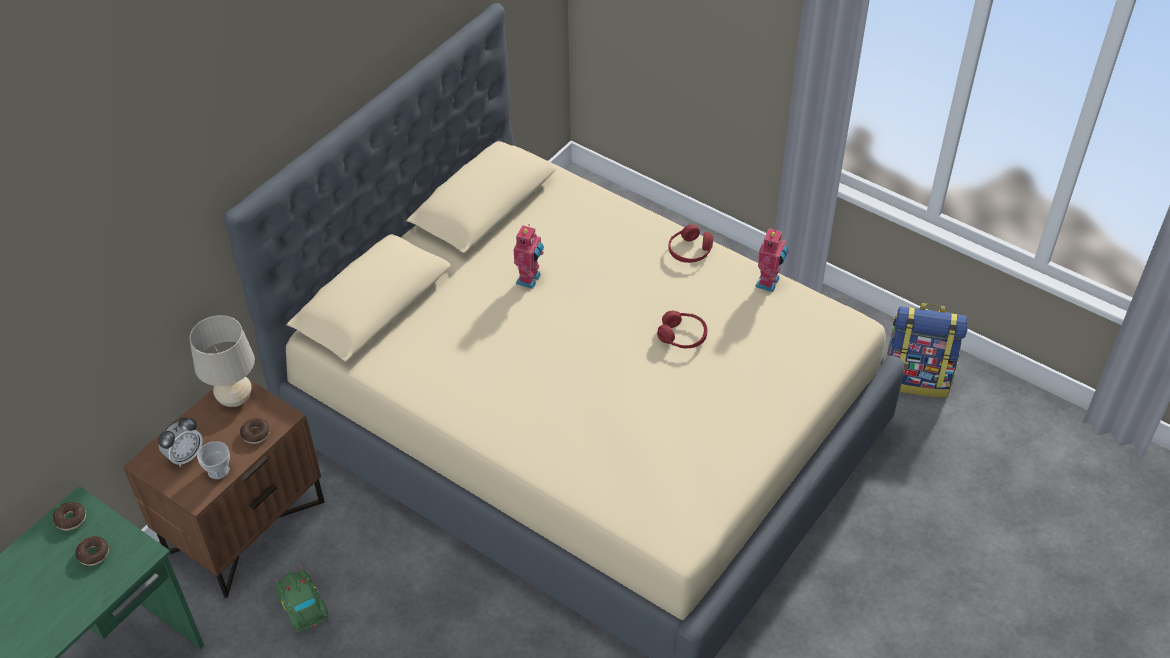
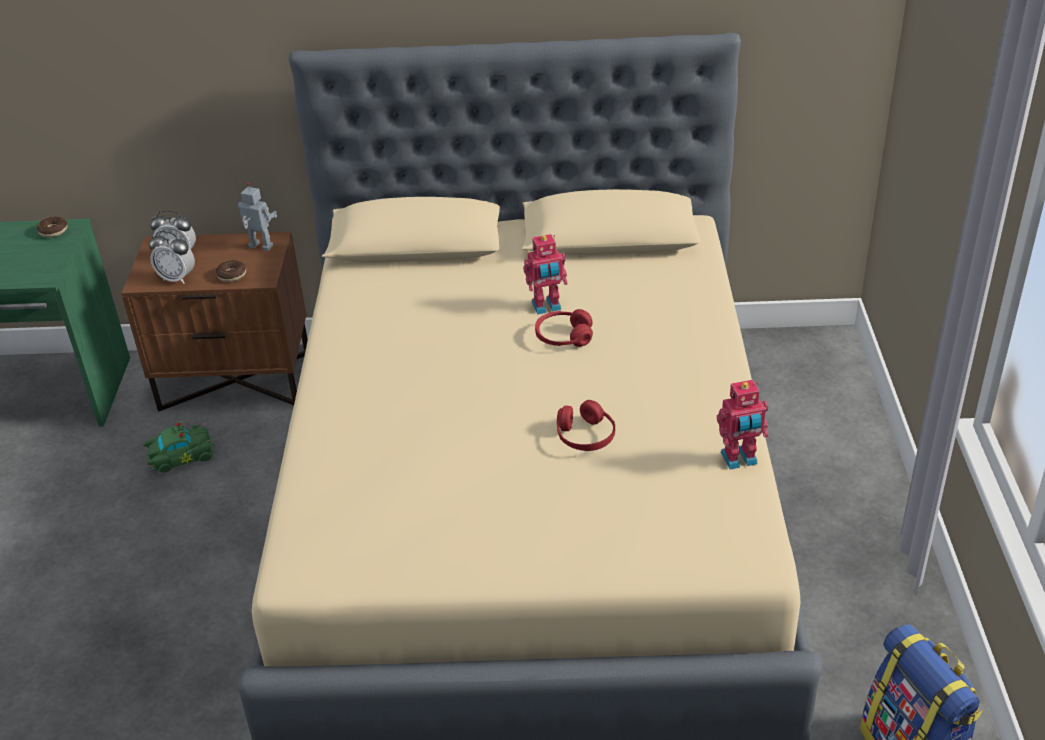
camera: 55 degrees right, 10 degrees down
(93, 554) = (26, 257): donut -> none
(218, 470) = (177, 278): cup -> alarm clock
(235, 399) = (260, 247): beige table lamp -> toy robot
(302, 607) = (179, 456): green toy car -> green toy car turned 45 degrees clockwise
(690, 251) = (713, 383): red headphones -> red headphones (564, 337)

